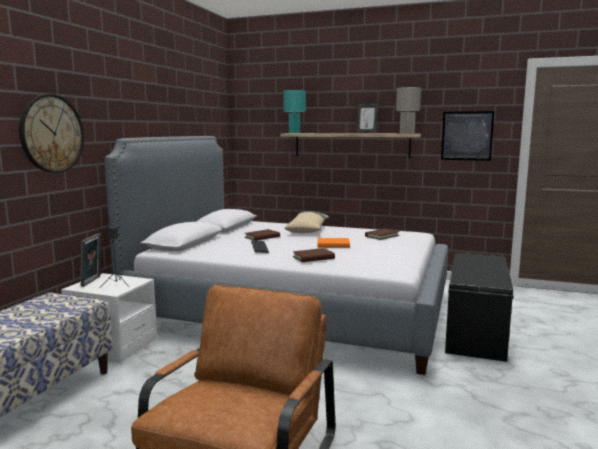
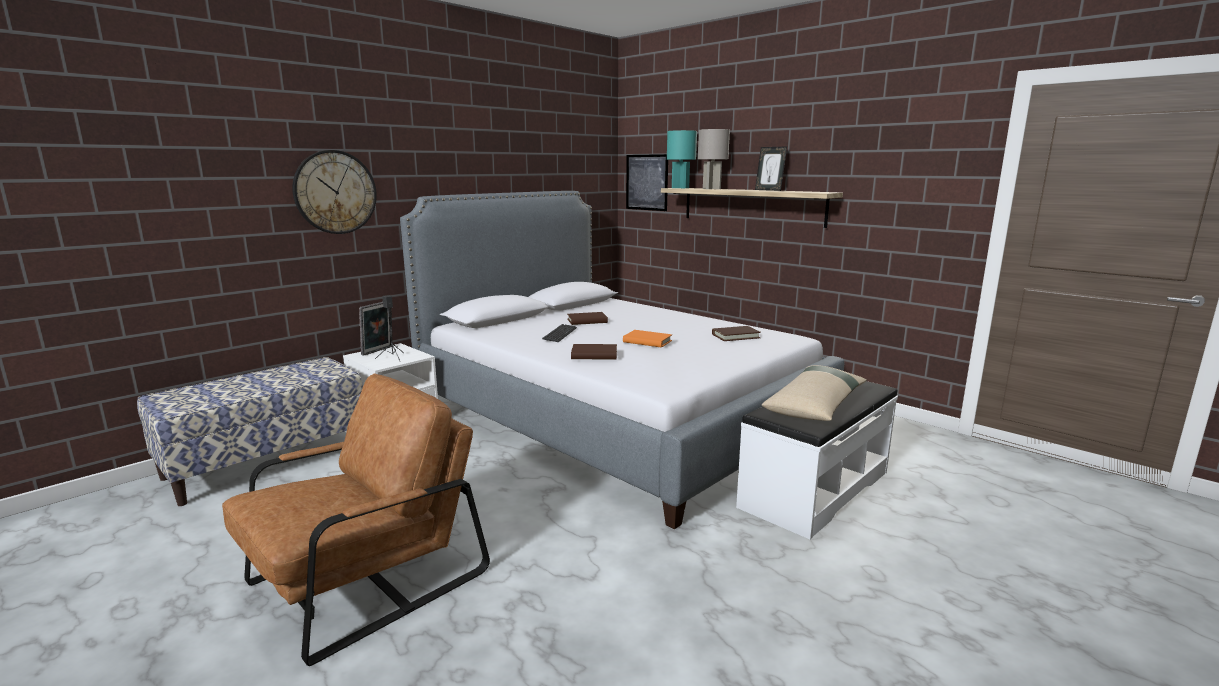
camera: 25 degrees right, 5 degrees up
(308, 229) = (658, 316): beige pillow -> beige pillow (816, 405)
(406, 133) = (818, 192): grey table lamp -> grey table lamp (711, 189)
(467, 136) = (909, 197): picture -> picture (646, 182)
(474, 332) = (814, 488): black bench -> white bench

